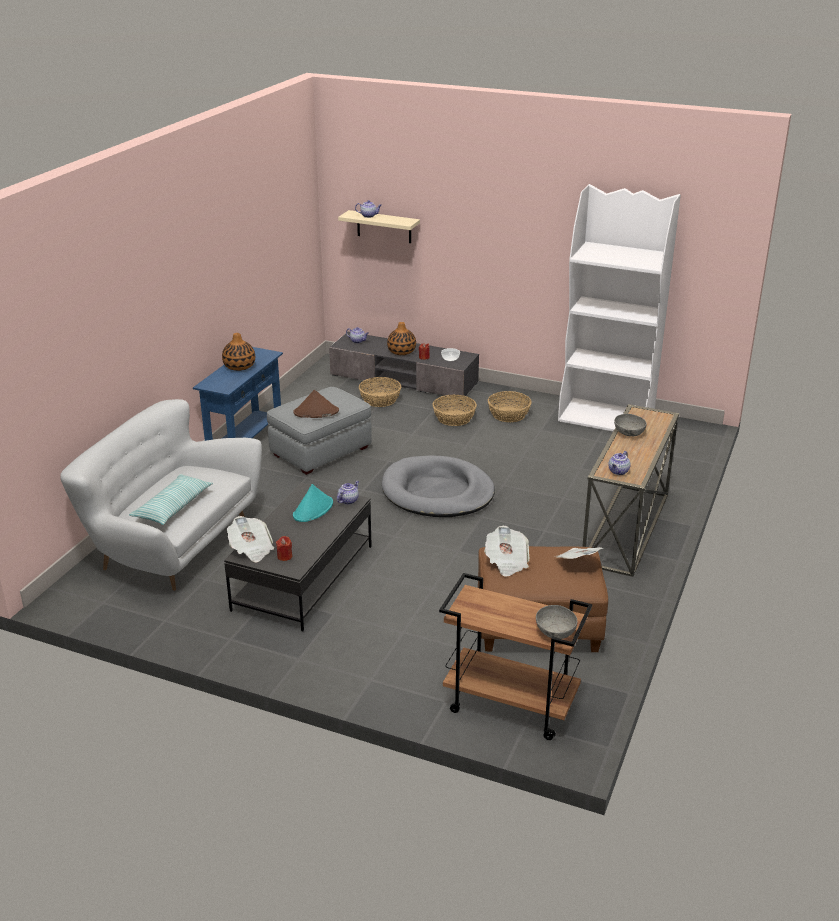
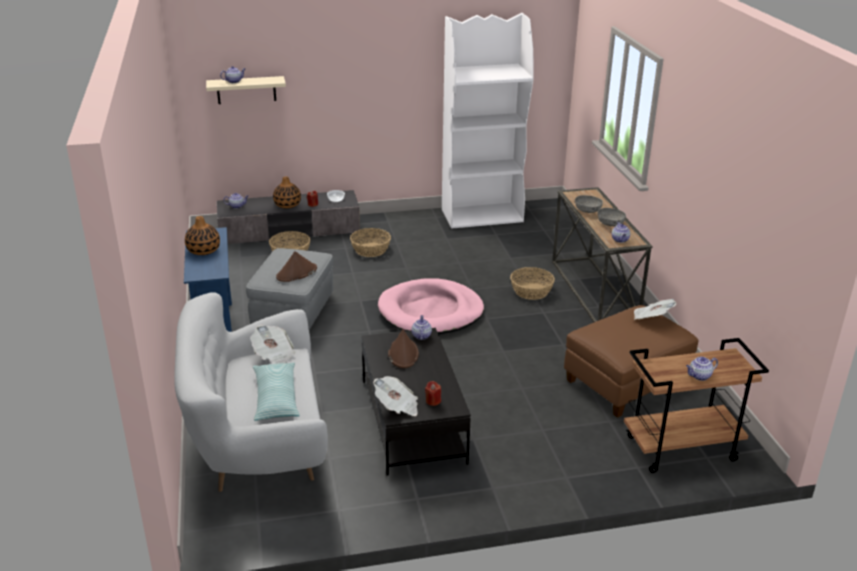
camera: 35 degrees left, 0 degrees up
(313, 509) = (403, 354): turquoise hat -> brown hat
(437, 492) = (430, 311): grey dog bed -> pink dog bed
(506, 562) = (608, 336): newspaper -> newspaper (273, 355)
(507, 623) = (699, 376): none -> teapot
(509, 414) = (409, 234): basket -> basket (531, 291)
(555, 631) = (735, 368): grey bowl -> grey bowl (610, 223)

